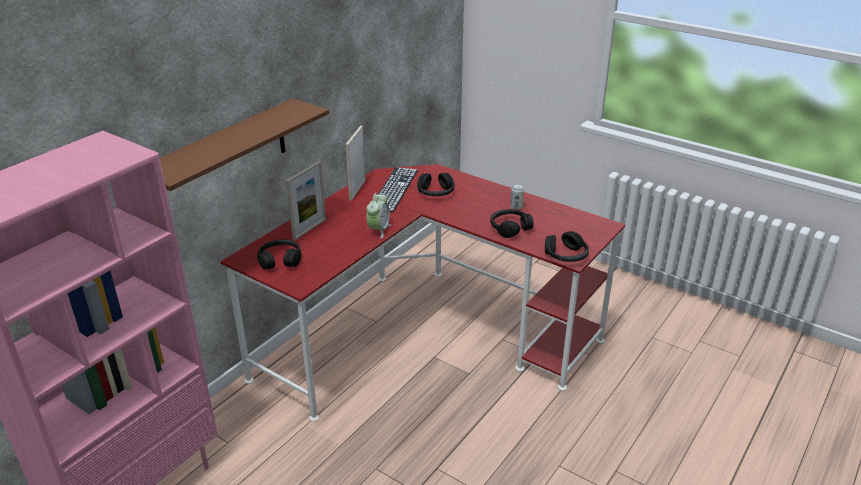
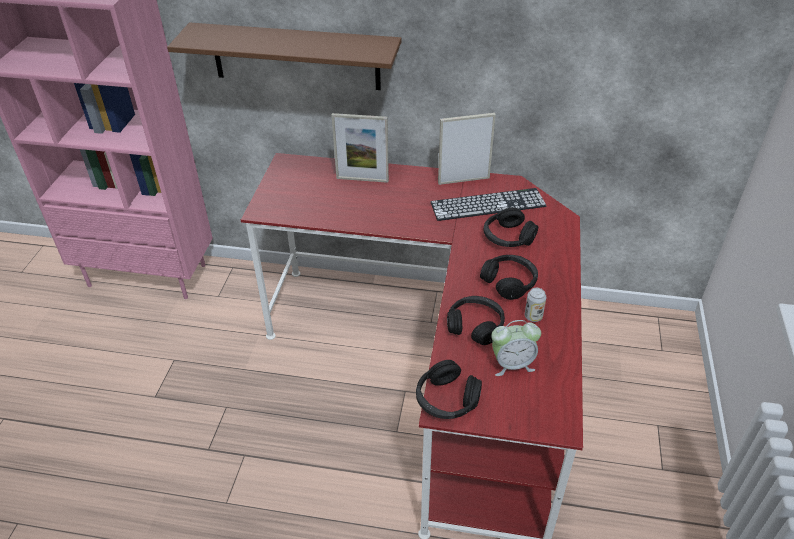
camera: 65 degrees right, 10 degrees up
(280, 260) = (296, 183): black headphones -> black headphones (509, 282)
(378, 230) = (393, 223): alarm clock -> alarm clock (512, 364)

